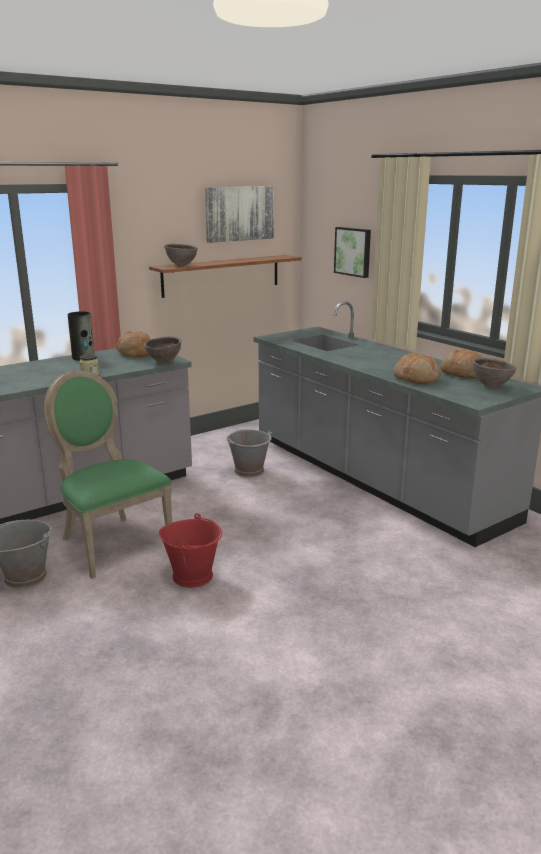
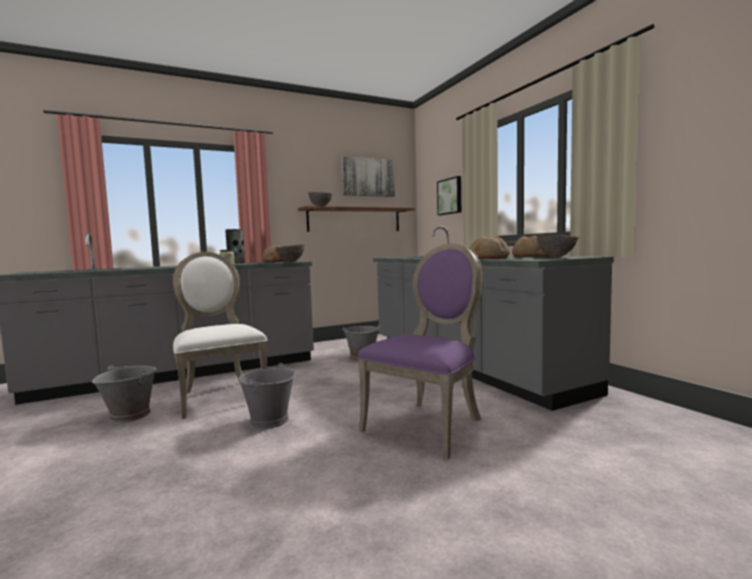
camera: 10 degrees right, 15 degrees down
(112, 542) = (220, 396): green chair -> white chair
(193, 575) = (270, 420): red bucket -> grey bucket
(360, 572) = (428, 424): none -> purple chair

